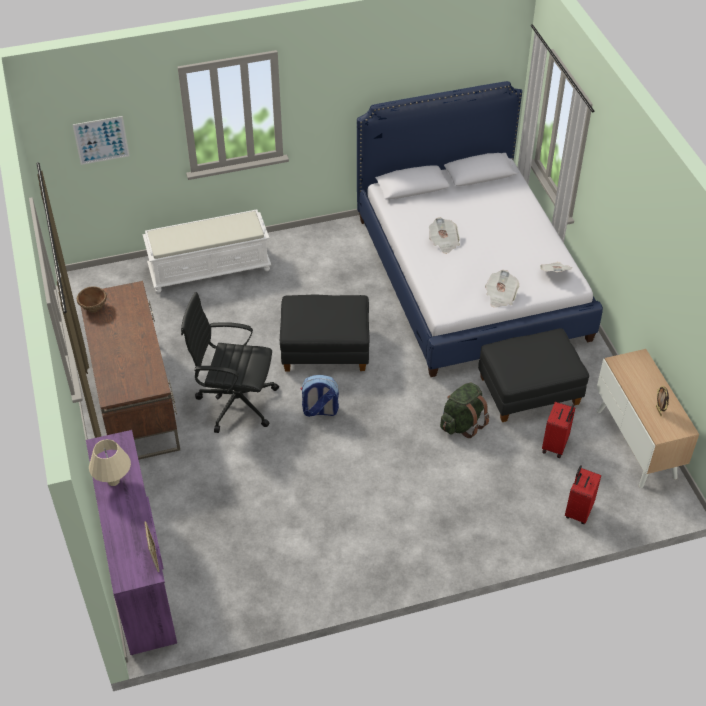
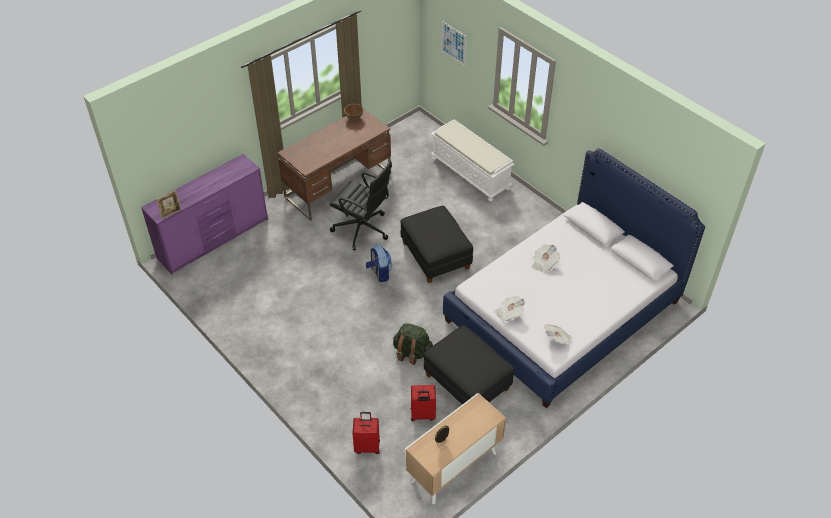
camera: 65 degrees right, 0 degrees up
(113, 481) = (218, 176): beige table lamp -> none
(235, 402) = (363, 230): black office chair -> black office chair turned 135 degrees clockwise

